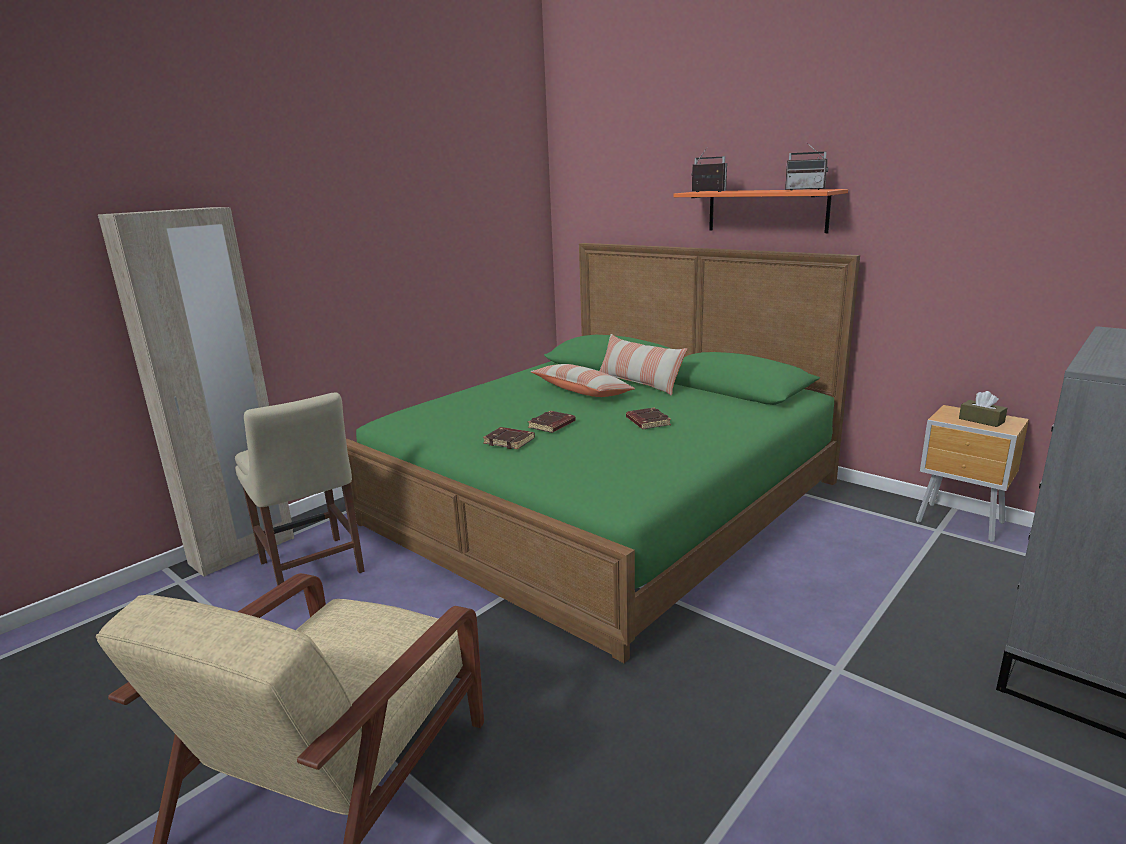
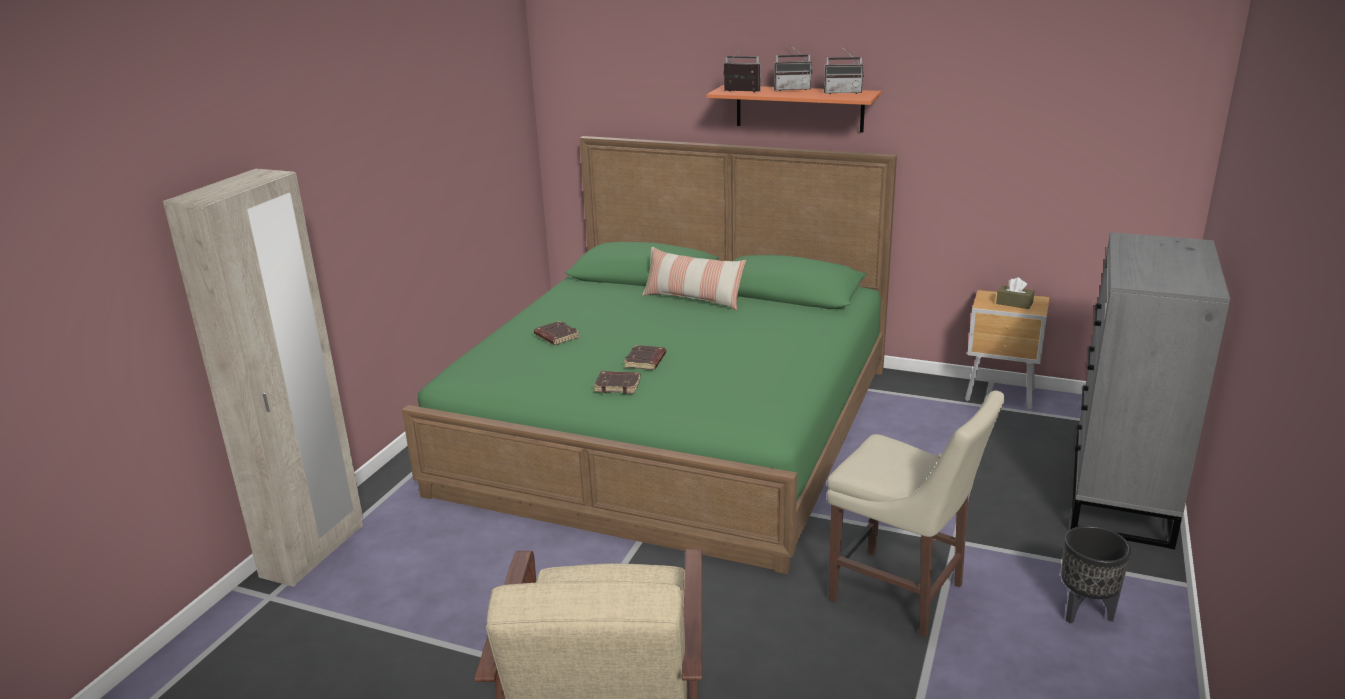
camera: 20 degrees left, 5 degrees up
(312, 569) = (417, 554): beige chair -> beige chair (902, 594)
(582, 391) = (642, 316): pillow -> none
(647, 422) = (735, 345): brown book -> brown book (556, 337)
(758, 190) = (792, 89): none -> radio
(982, 807) = (1086, 612): none -> black planter

